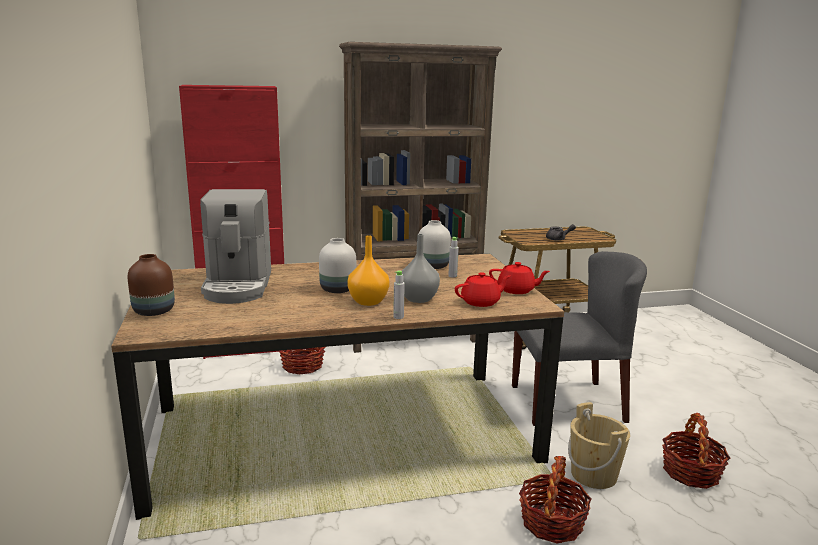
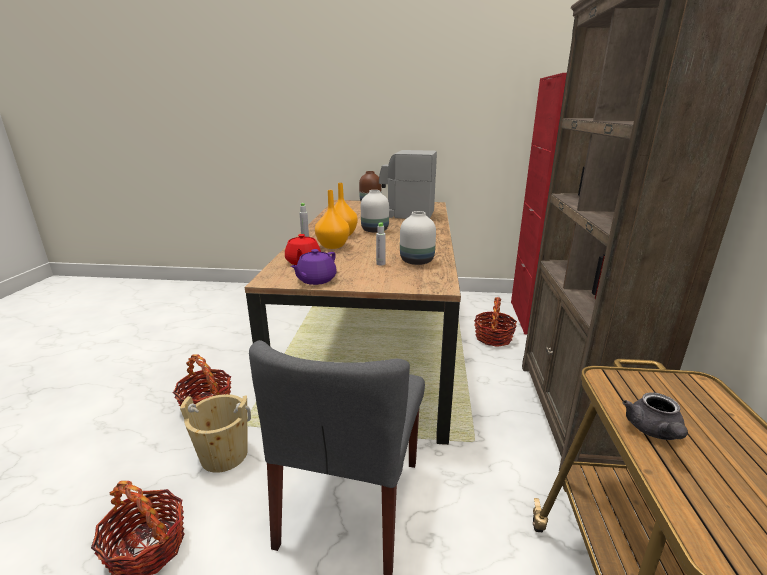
camera: 110 degrees right, 5 degrees up
(419, 299) = (333, 246): grey vase -> orange vase
(517, 290) = (315, 280): red teapot -> purple teapot

